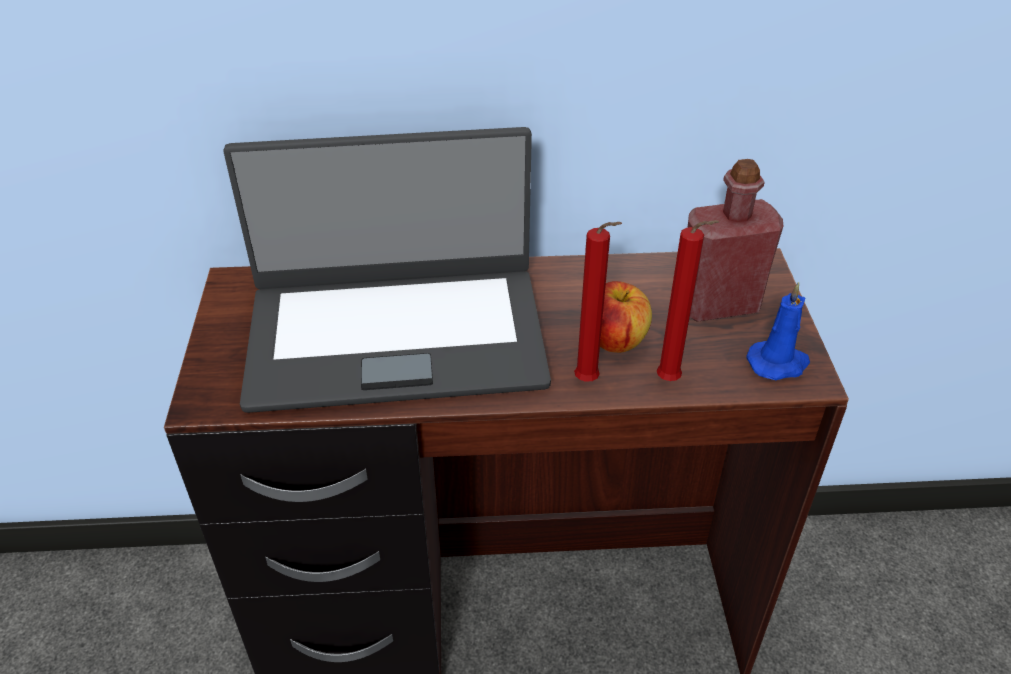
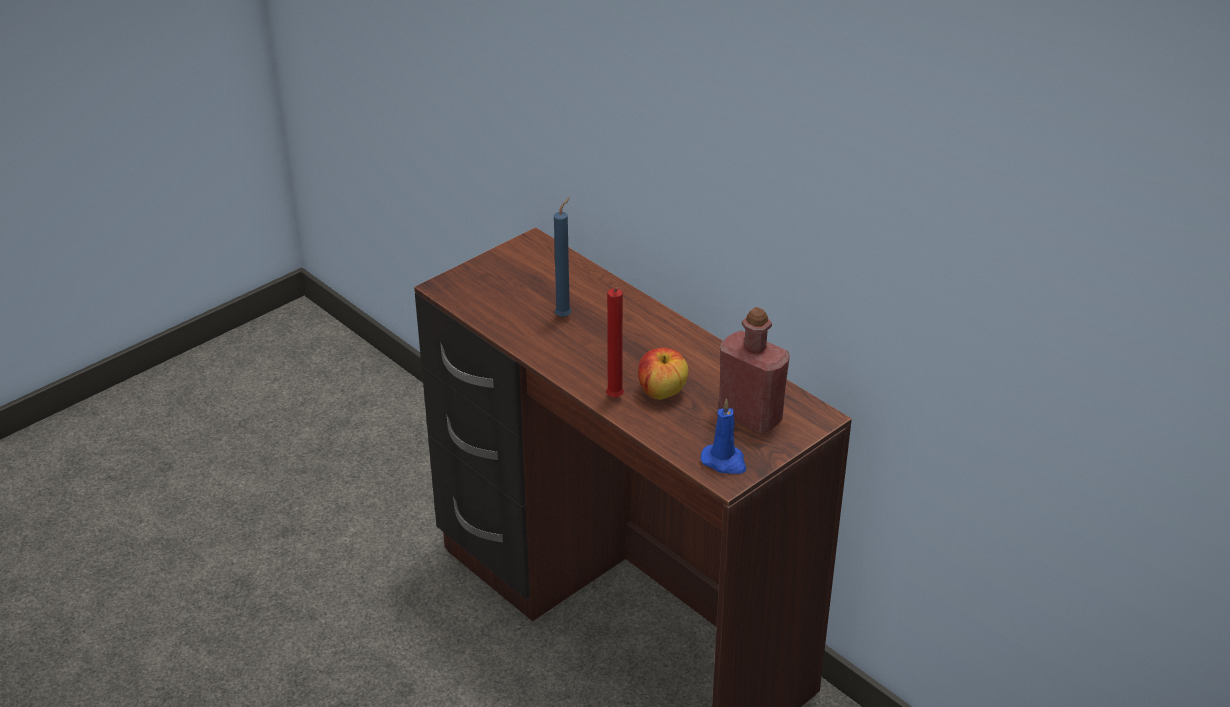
camera: 50 degrees right, 5 degrees down
(396, 335) = (565, 316): laptop -> blue candle
(671, 381) = (654, 428): red candle -> none

